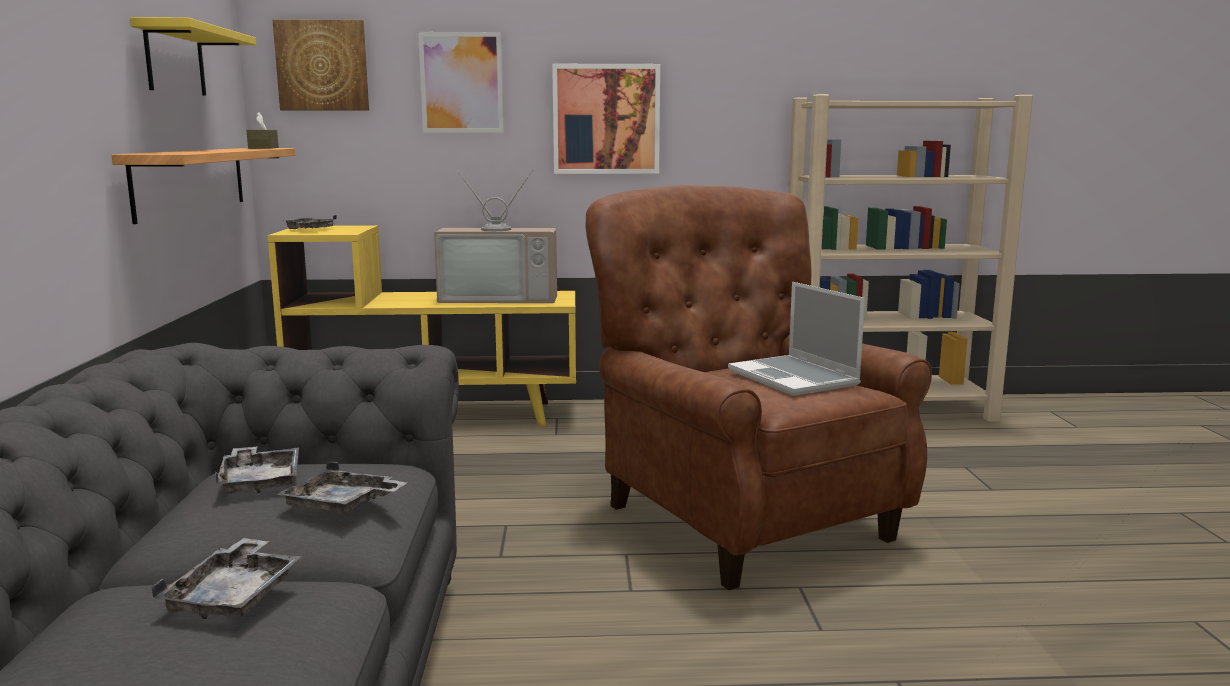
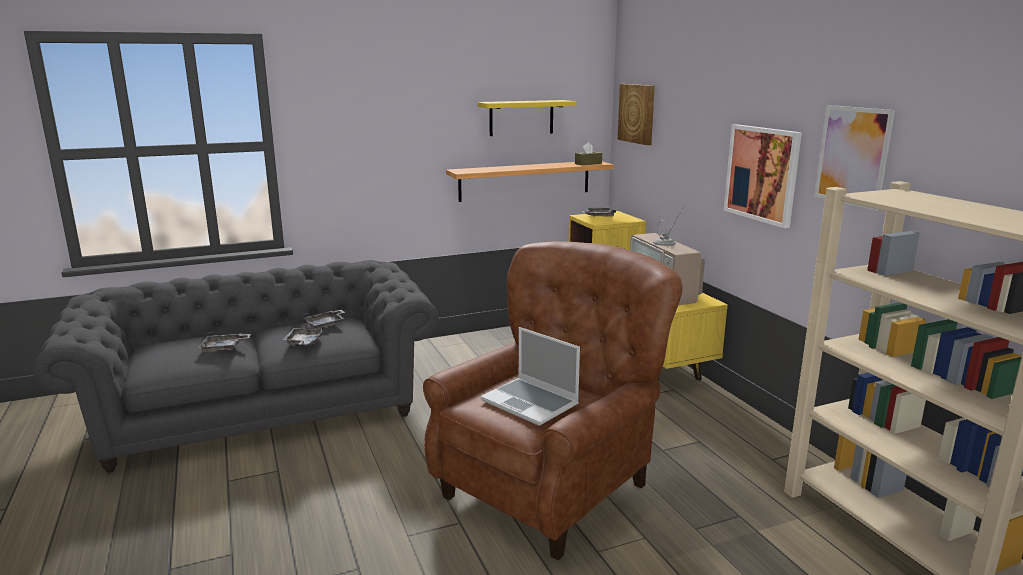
camera: 70 degrees right, 5 degrees up
(461, 83) = (691, 132): picture -> picture (852, 156)
(795, 378) = (531, 403): laptop -> laptop turned 90 degrees counterclockwise

